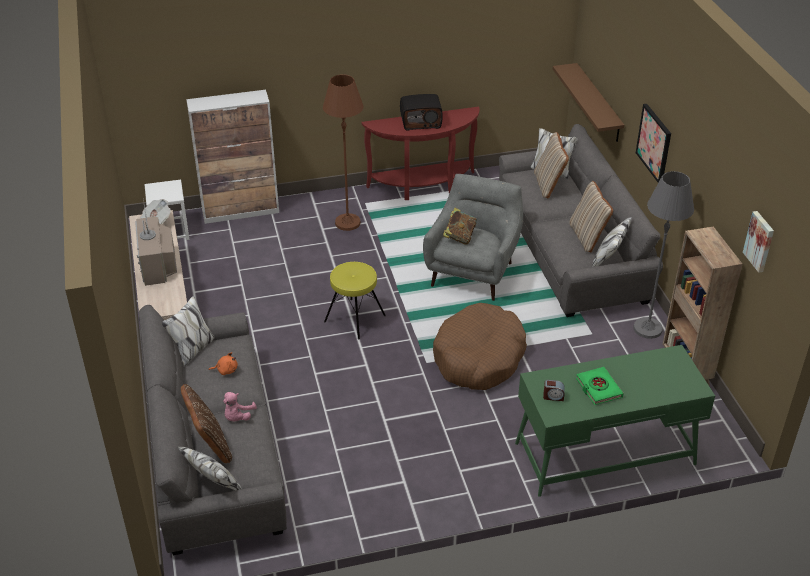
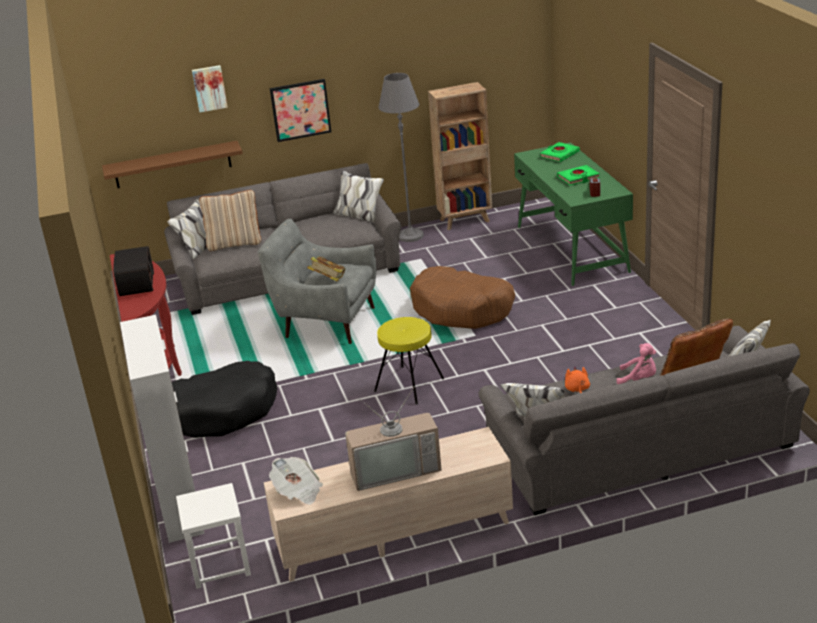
camera: 90 degrees left, 10 degrees down
(347, 223) = (222, 411): brown floor lamp -> black dog bed
(588, 237) = (328, 221): beige pillow -> none
(672, 381) = (559, 154): none -> green book
(760, 241) = (484, 50): picture -> picture (209, 88)

